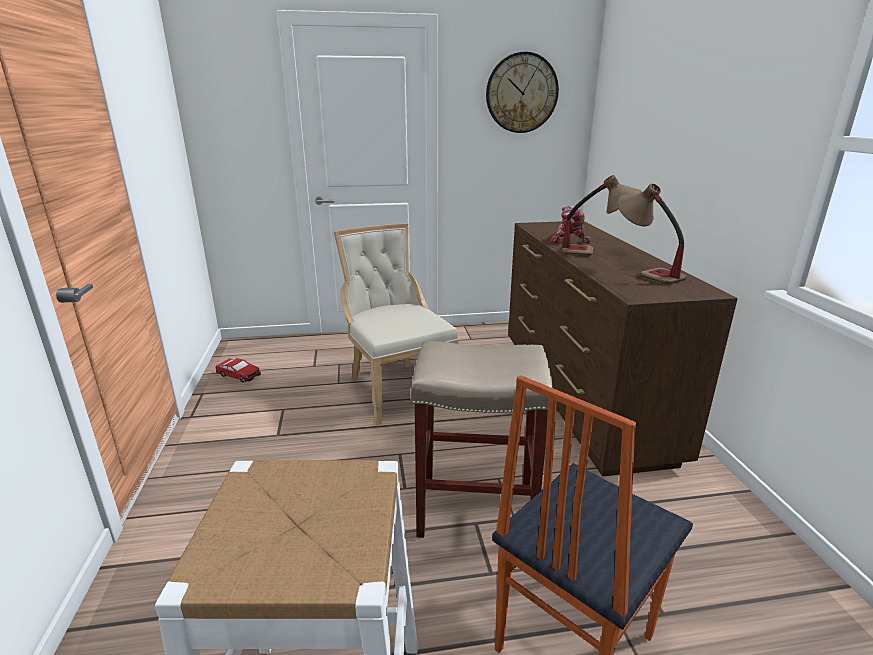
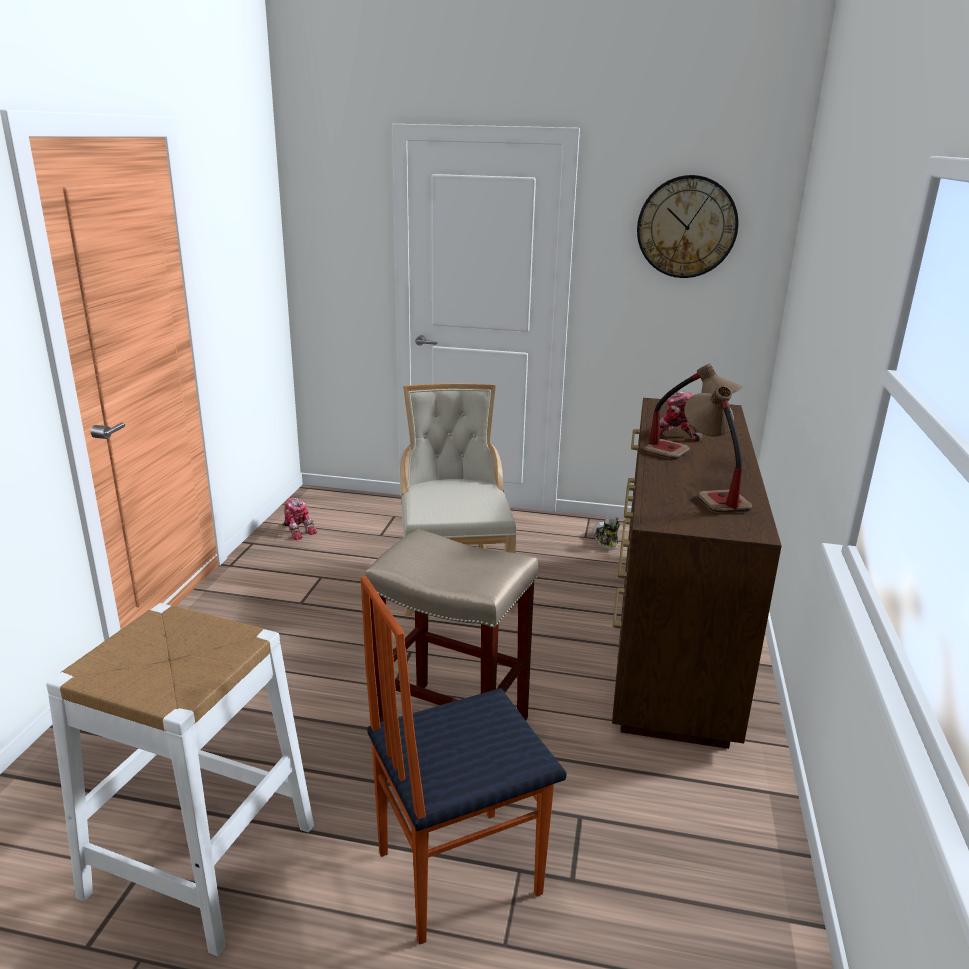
camera: 20 degrees right, 0 degrees up
(239, 375) = (298, 530): toy car -> toy robot
(486, 339) = (605, 540): none -> shoe

